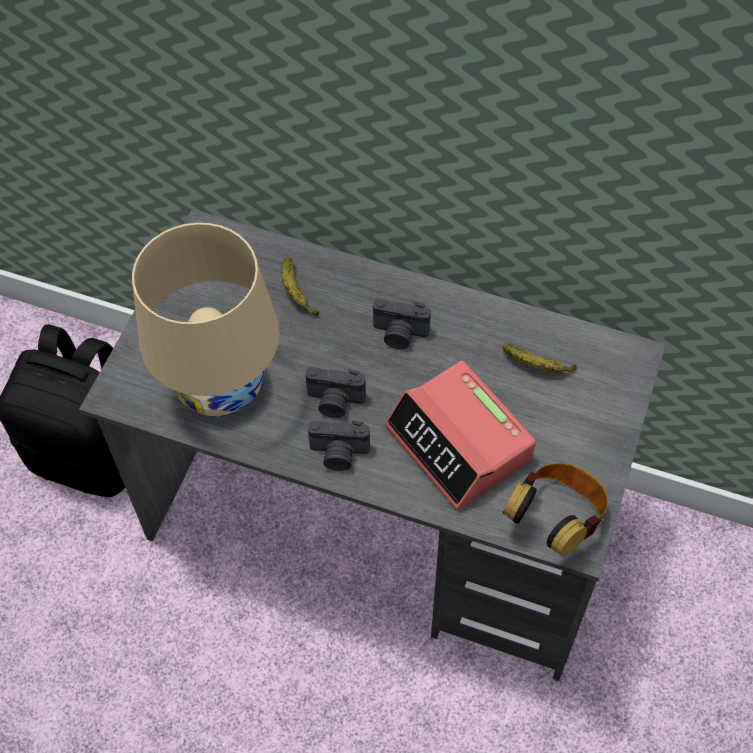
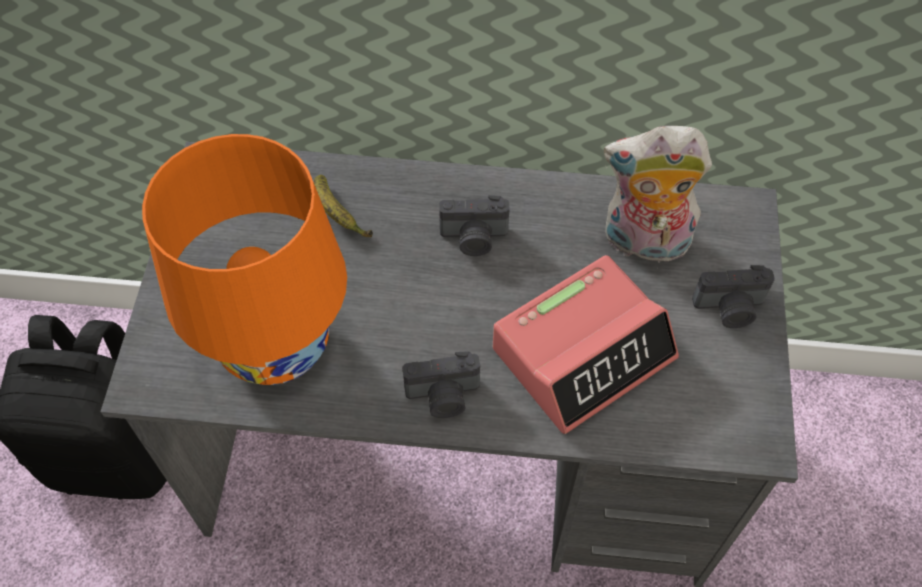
camera: 15 degrees left, 0 degrees up
(220, 387) = (275, 346): beige table lamp -> orange table lamp
(335, 402) = (420, 334): camera -> camera (729, 309)
(459, 443) = (583, 352): alarm clock -> alarm clock turned 75 degrees counterclockwise
(537, 366) = (643, 243): banana -> plush toy
(556, 519) = (725, 418): headphones -> none

